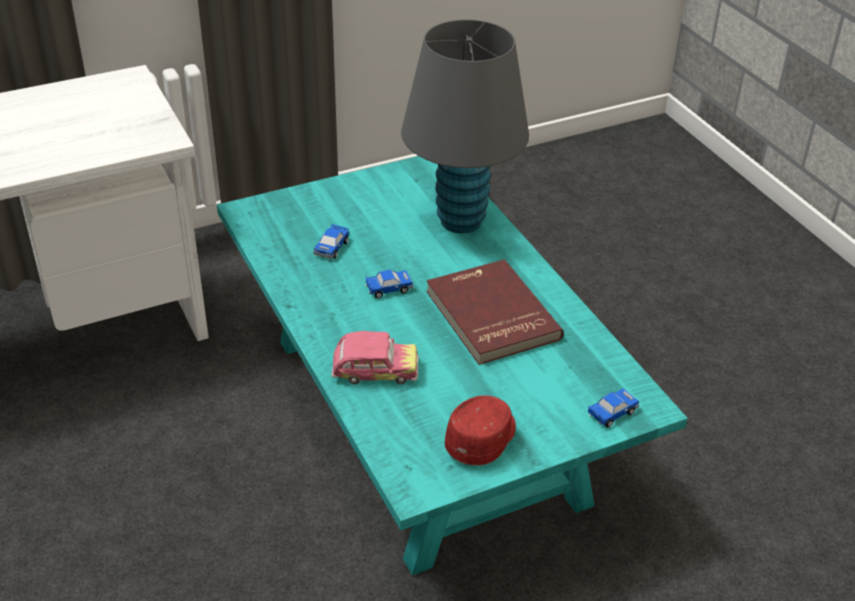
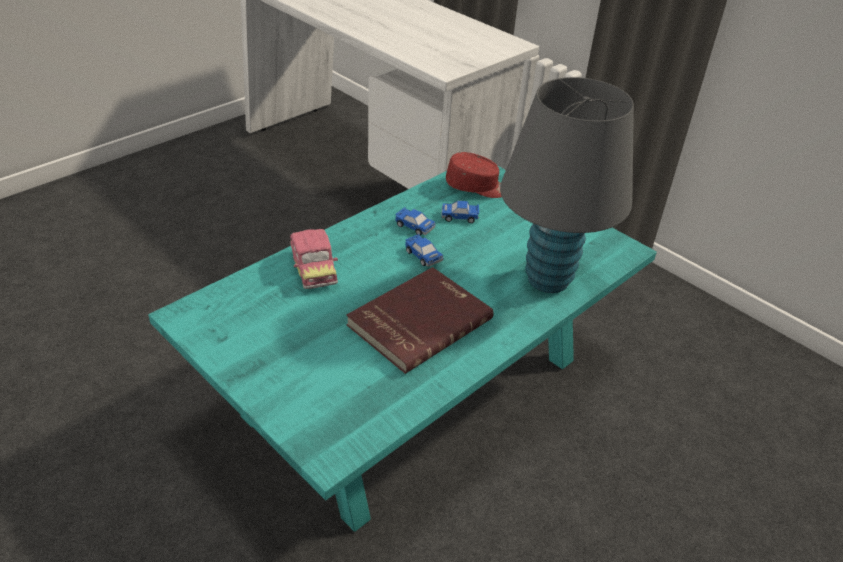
camera: 70 degrees right, 0 degrees up
(482, 439) = (250, 343): red cap -> red cap (476, 187)
(611, 413) = (310, 426): toy car -> toy car (414, 226)

